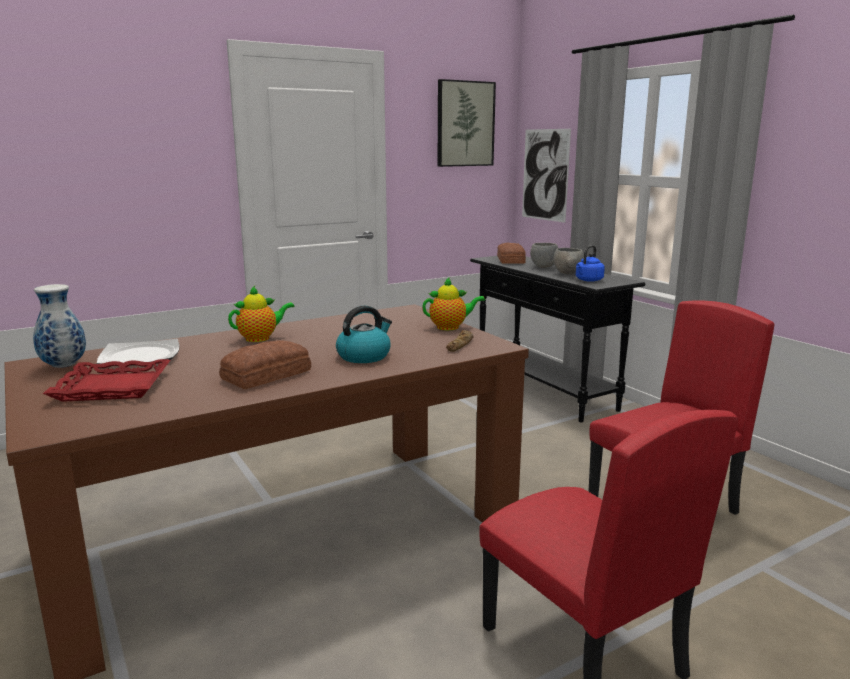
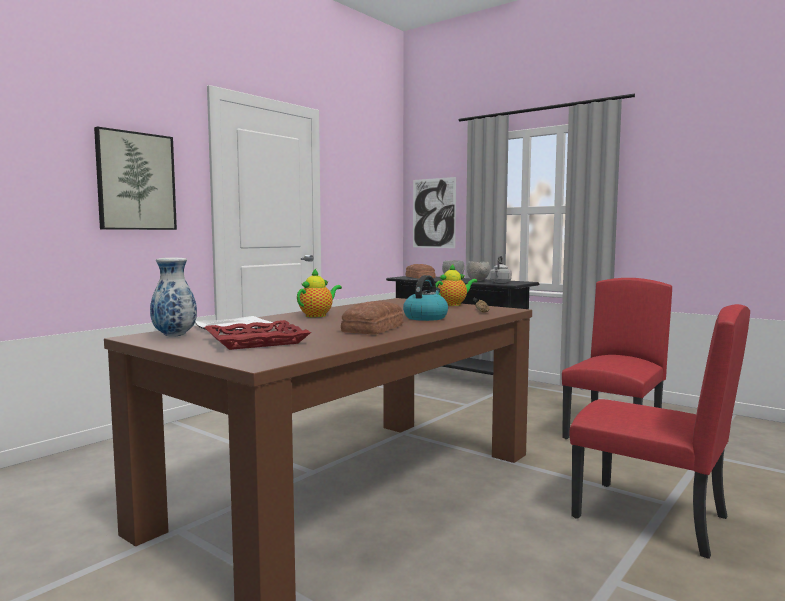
camera: 20 degrees left, 10 degrees down
(465, 124) = (371, 173): picture -> picture (136, 181)
(588, 280) = (500, 282): blue kettle -> grey kettle

